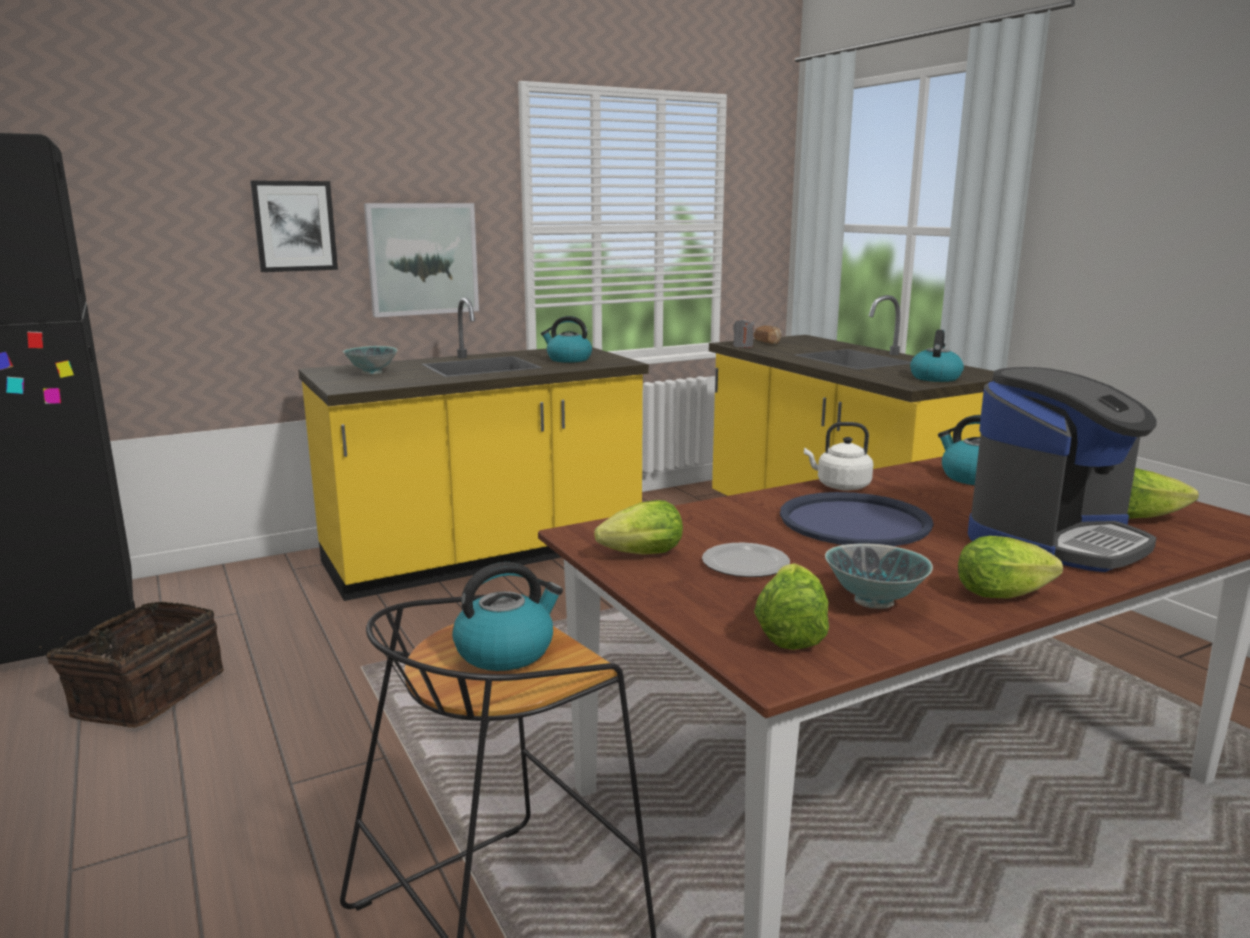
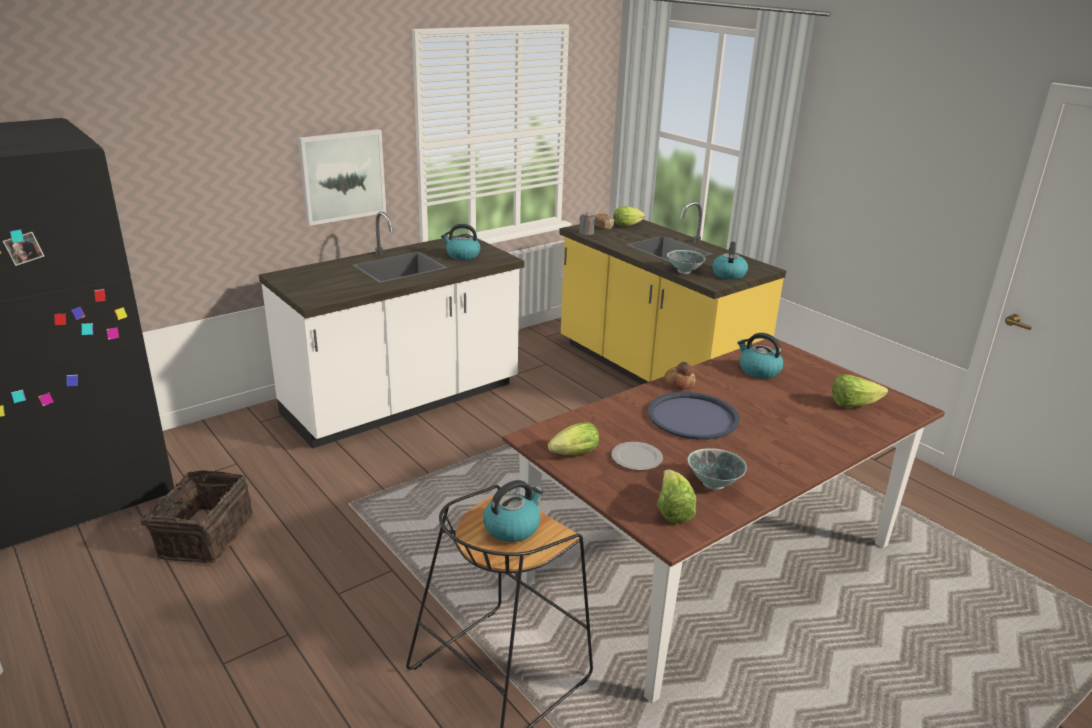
camera: 10 degrees left, 10 degrees up
(294, 226) = (246, 161): picture -> none
(371, 373) = (320, 279): bowl -> bowl (684, 271)
(484, 556) = (403, 401): yellow counter -> white counter
(840, 486) = (678, 383): white kettle -> bread
(1007, 595) = (783, 474): lettuce -> lettuce (628, 225)
(1054, 541) = (807, 427): coffee machine -> none

